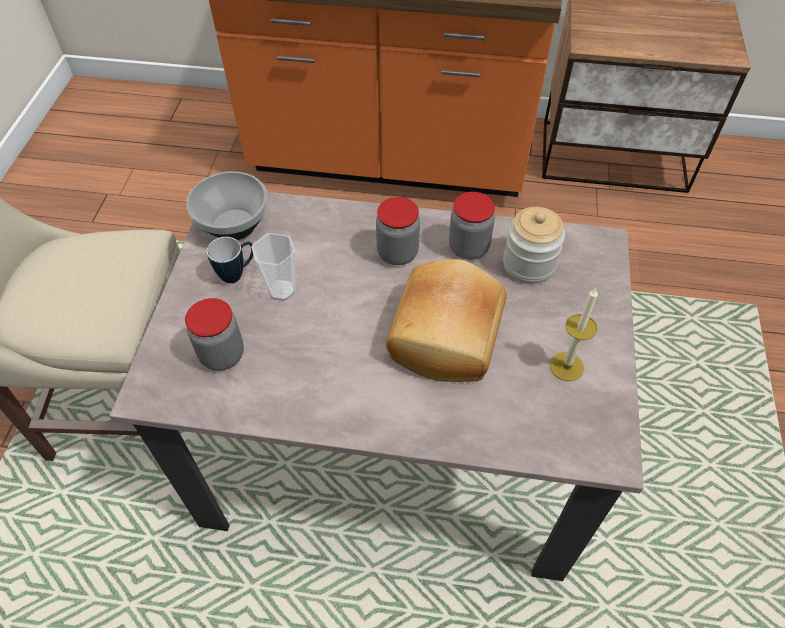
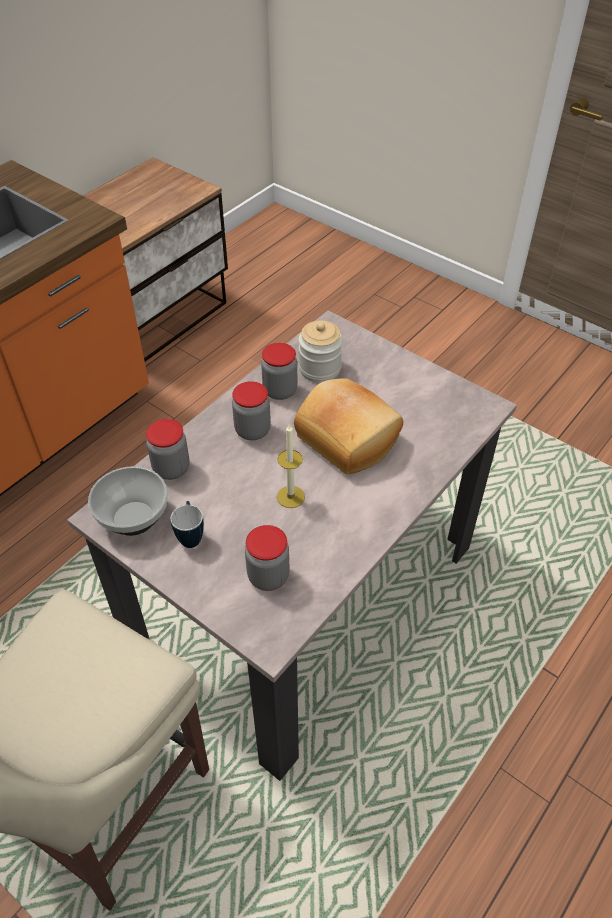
camera: 60 degrees left, 5 degrees down
(281, 290) = (232, 514): cup -> none
(307, 220) = (171, 468): none -> jar
(566, 366) = (414, 393): candle -> candle (290, 497)

